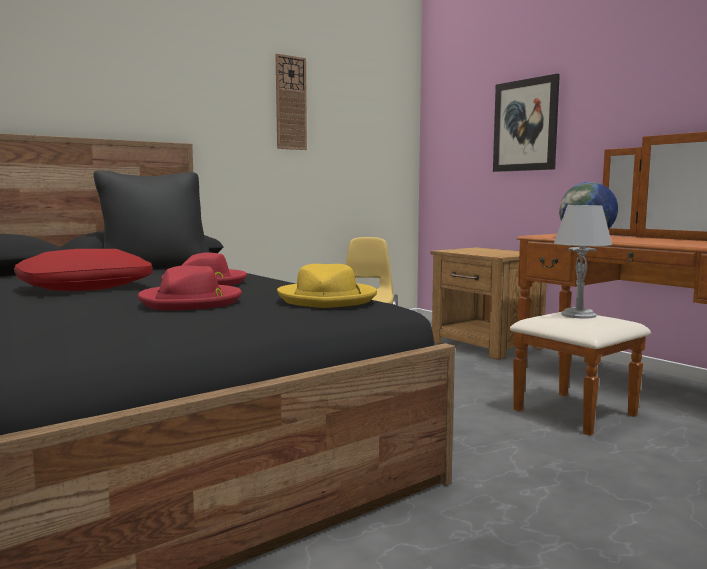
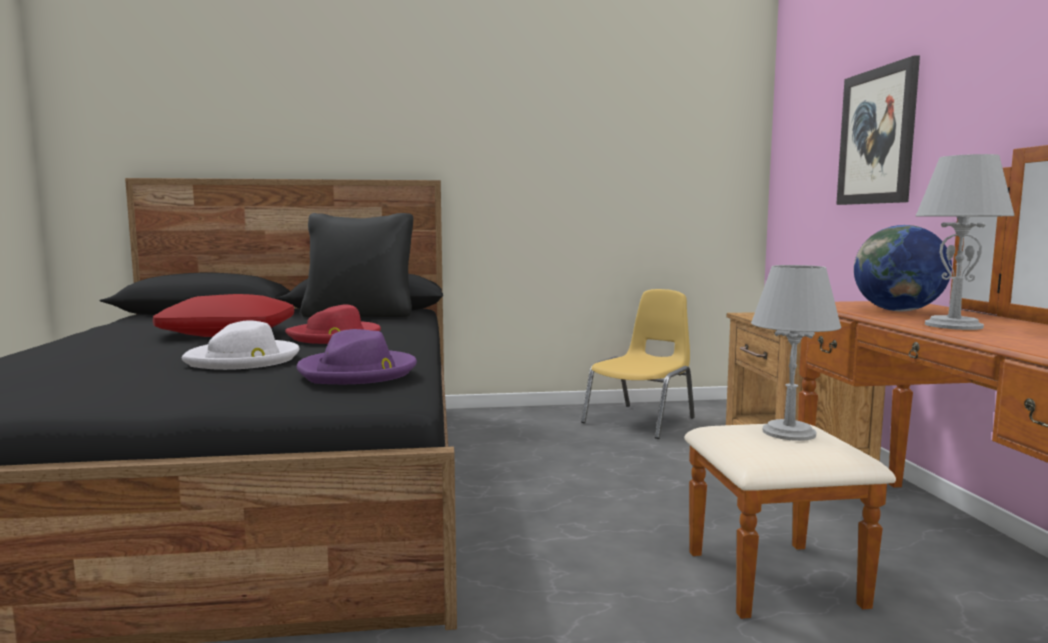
camera: 30 degrees right, 0 degrees up
(191, 302) = (244, 359): red hat -> white hat
(290, 103) = (570, 126): wall clock -> none
(328, 299) = (358, 372): yellow hat -> purple hat
(641, 241) = (952, 325): none -> grey table lamp

